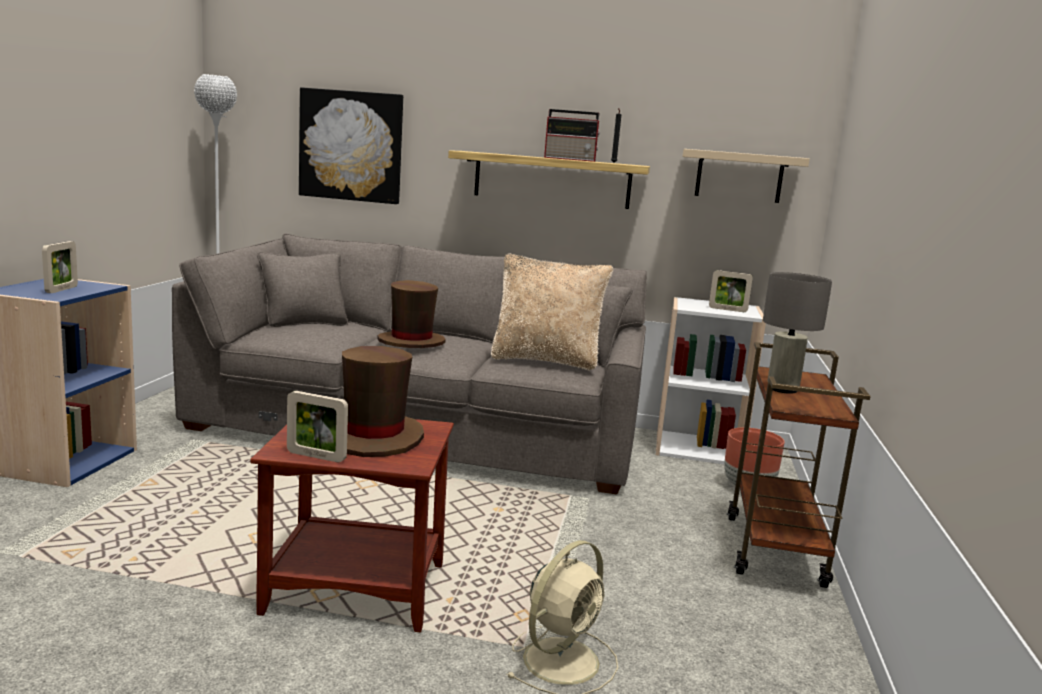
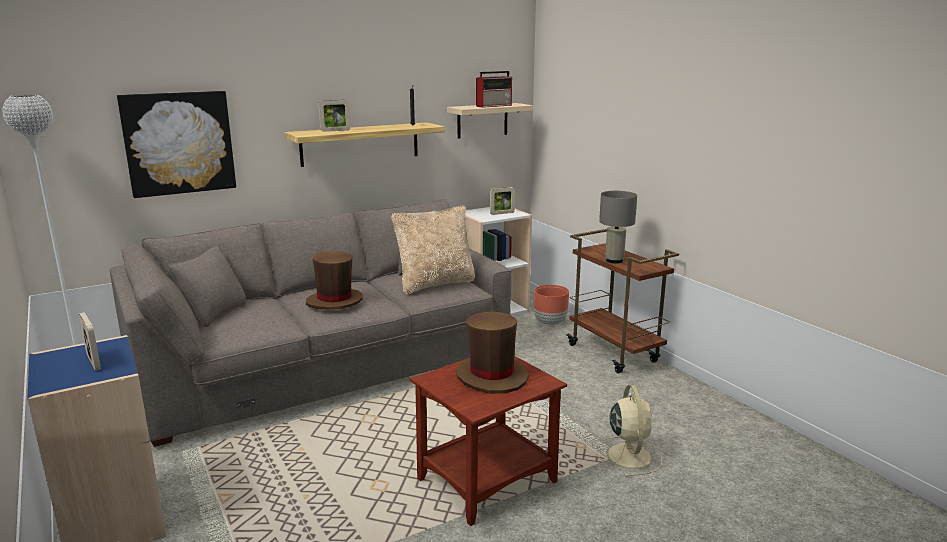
camera: 40 degrees left, 5 degrees up
(316, 456) = (498, 402): picture frame -> picture frame (335, 130)
(571, 159) = (385, 128): radio -> radio (494, 106)

